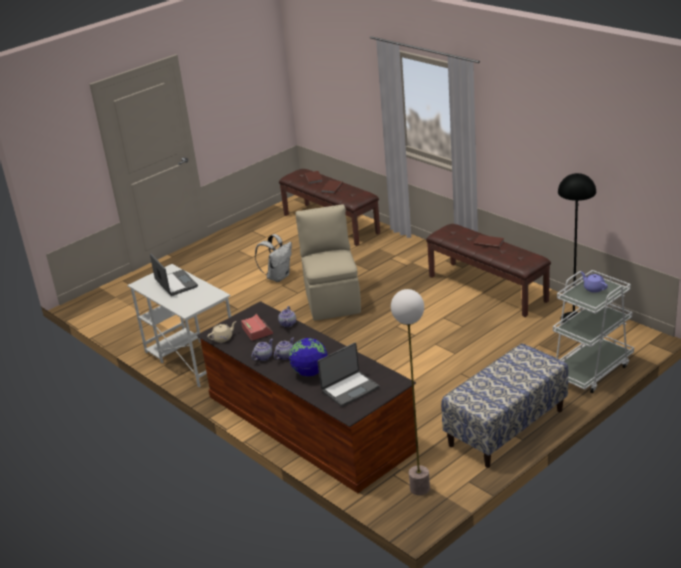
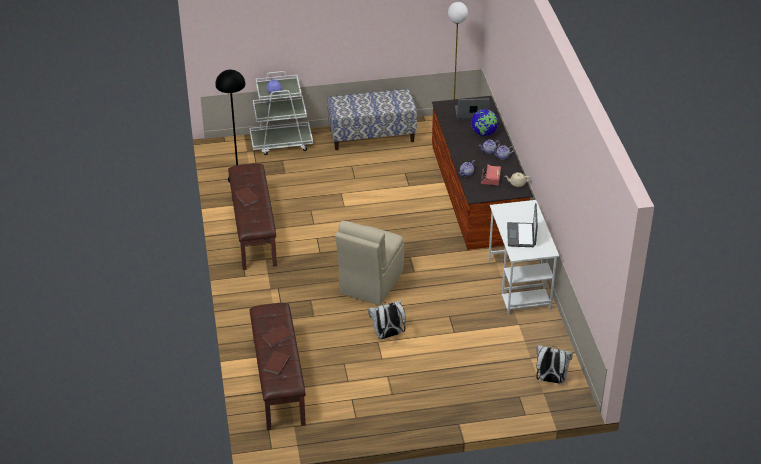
camera: 150 degrees left, 10 degrees up
(114, 306) = (550, 380): none -> white backpack

